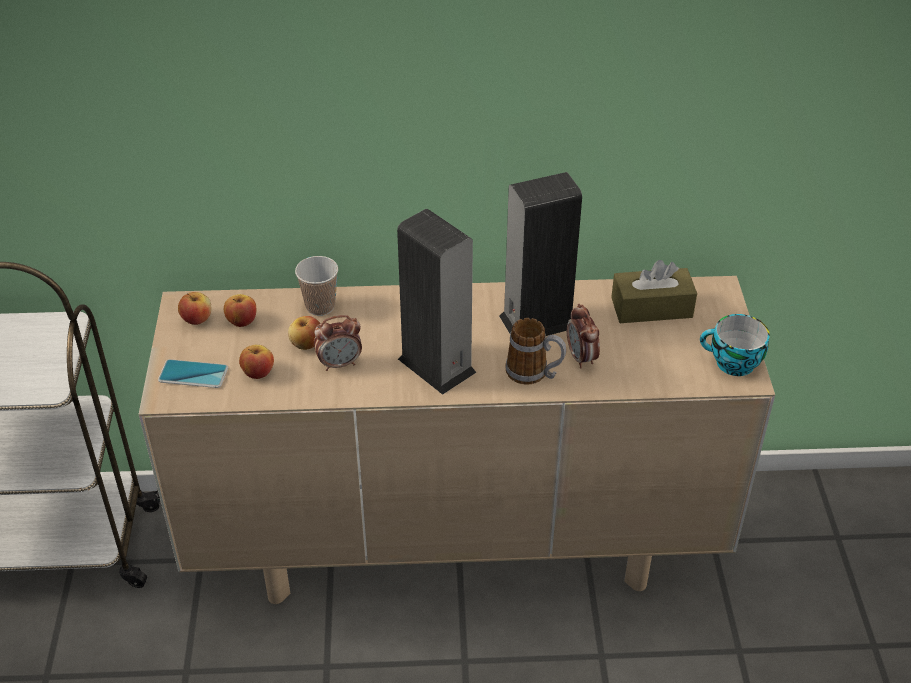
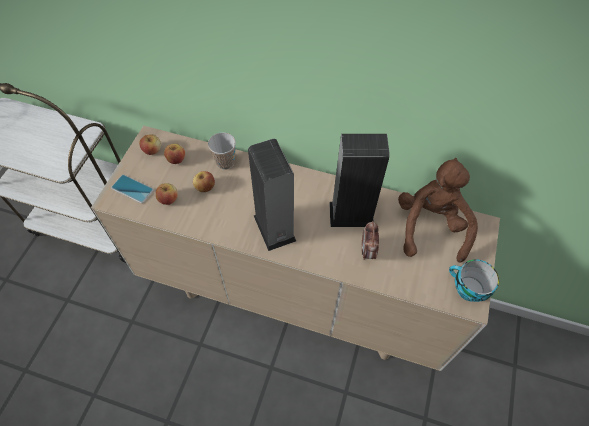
camera: 20 degrees right, 15 degrees up
(340, 363) = (218, 208): alarm clock -> none
(534, 374) = (332, 254): mug -> none
(651, 307) = (430, 226): brown tissue box -> brown plush toy

